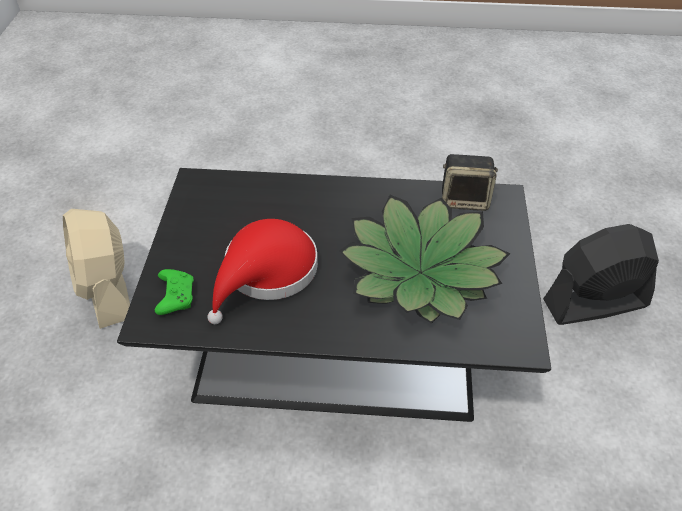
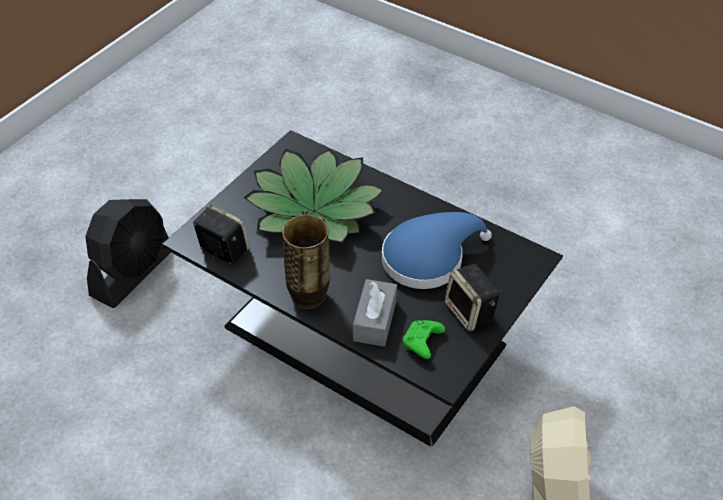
camera: 150 degrees left, 0 degrees up
(175, 296) = (508, 269): green game controller -> green game controller (422, 343)
(196, 238) = (470, 312): none -> speaker
(266, 273) = (428, 258): red hat -> blue hat
(281, 198) = (375, 320): none -> grey tissue box
(354, 194) = (308, 296): none -> vase
(594, 303) = (133, 272): black fan -> black fan turned 75 degrees counterclockwise

